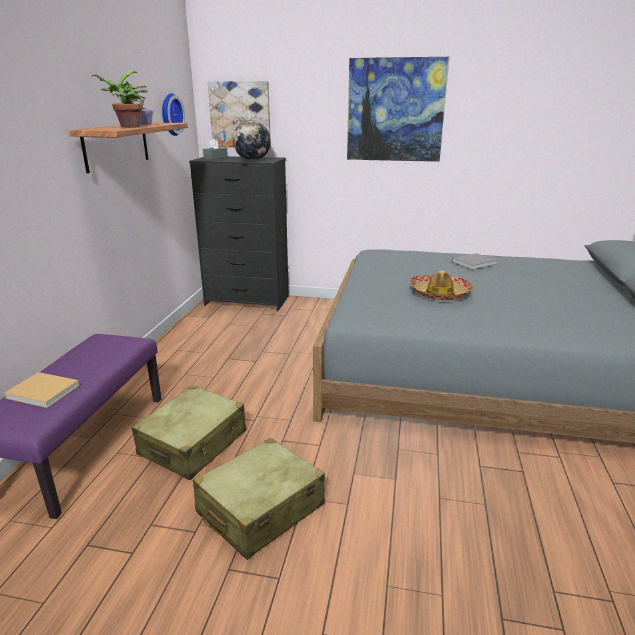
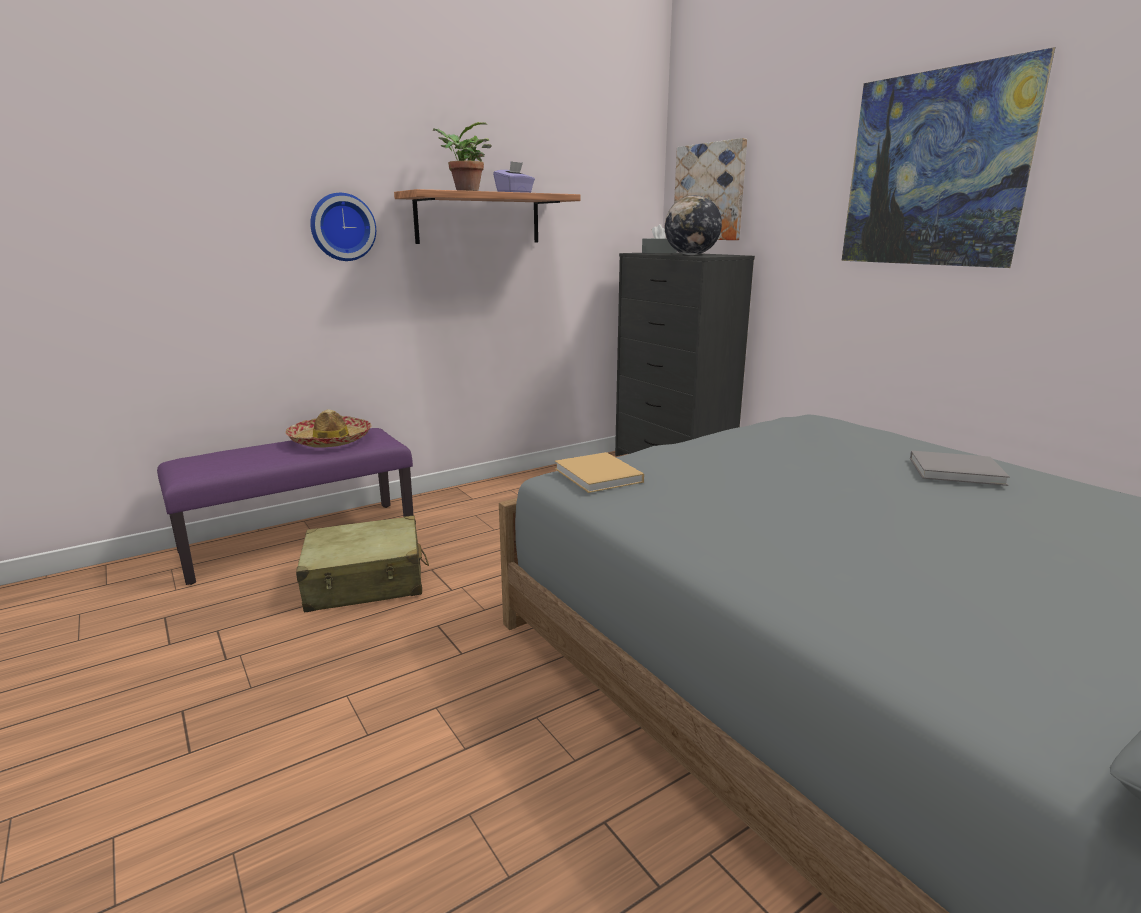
camera: 45 degrees right, 5 degrees down
(44, 392) = (241, 456): beige book -> beige book (599, 476)
(170, 114) = (599, 190): wall clock -> wall clock (342, 227)
(260, 509) = (296, 677): beige suitcase -> none
(440, 294) = (765, 492): hat -> hat (331, 440)

